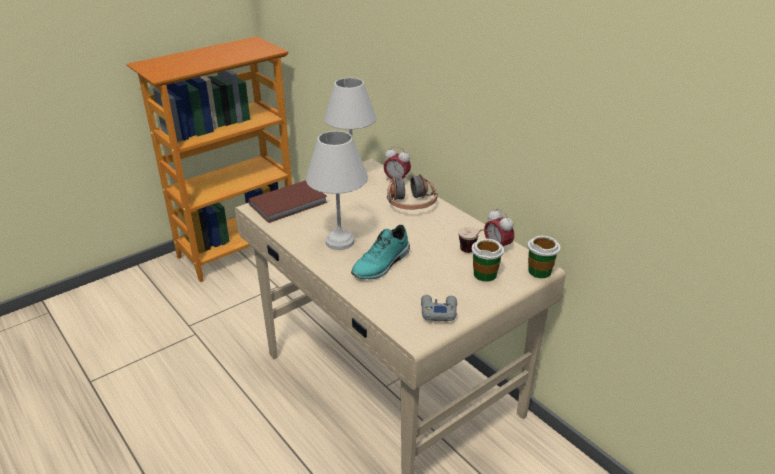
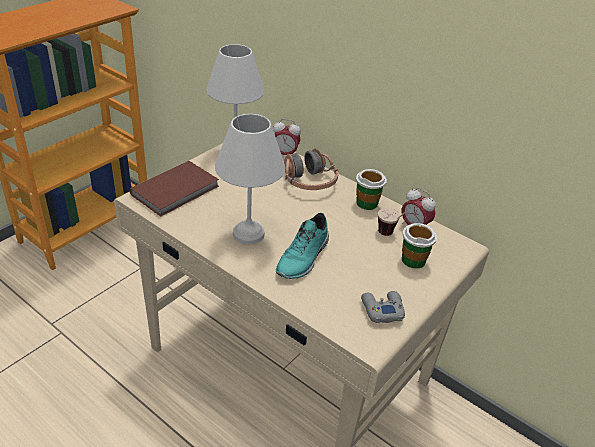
camera: 15 degrees left, 5 degrees up
(539, 271) = (465, 251): cup -> cup (367, 203)

